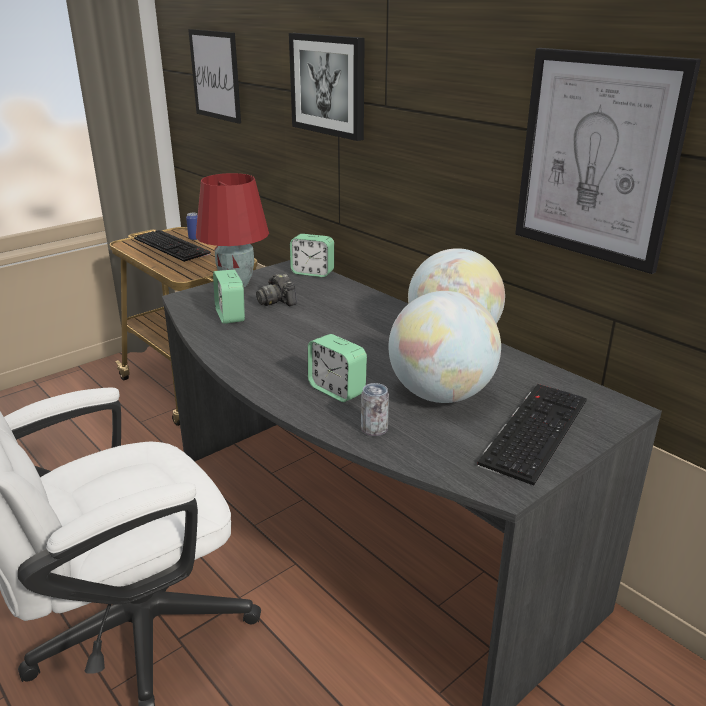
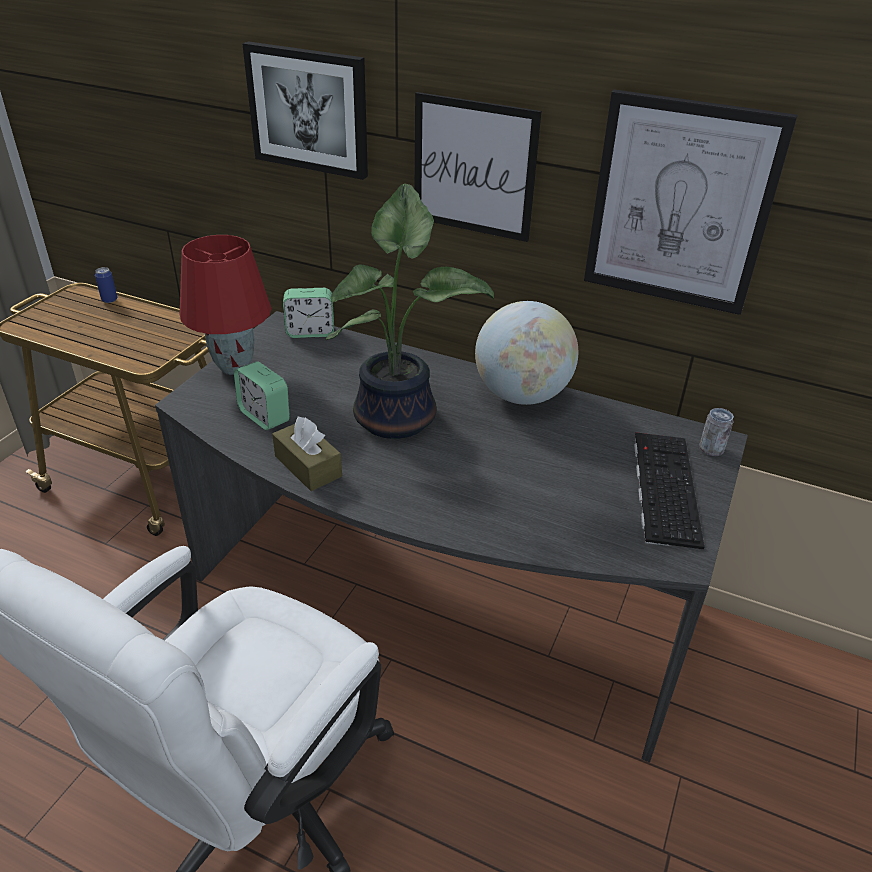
camera: 25 degrees left, 10 degrees up
(173, 246) = (91, 317): keyboard -> none
(215, 75) = (105, 85): picture -> picture (474, 167)
(233, 351) = (308, 466): none -> brown tissue box
(277, 301) = (302, 383): camera -> none
(334, 334) = (399, 416): none -> potted plant
(337, 390) = (457, 490): alarm clock -> none
(374, 429) = (528, 528): can -> can (711, 449)
(441, 395) = (558, 468): globe -> none

